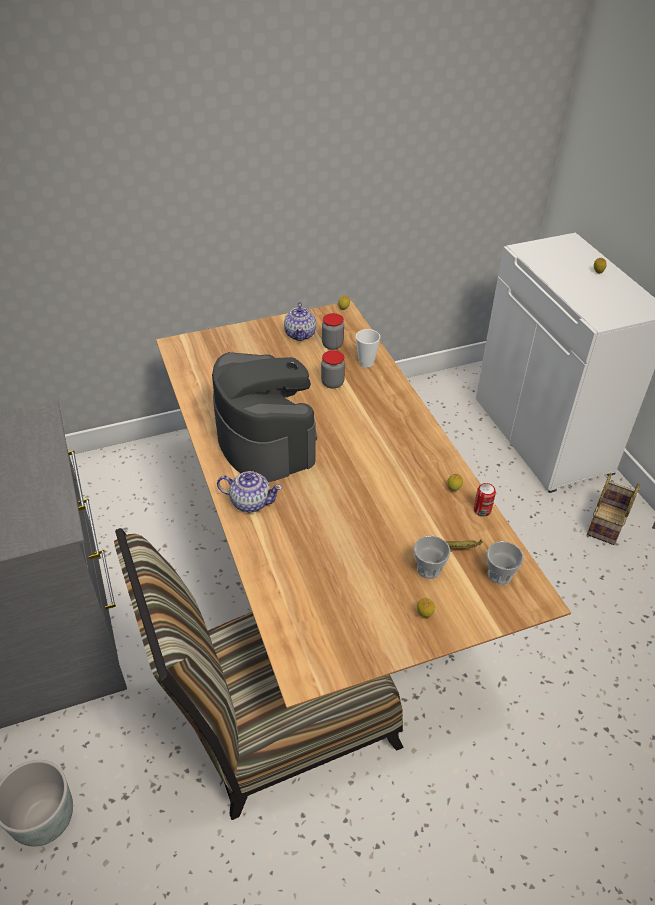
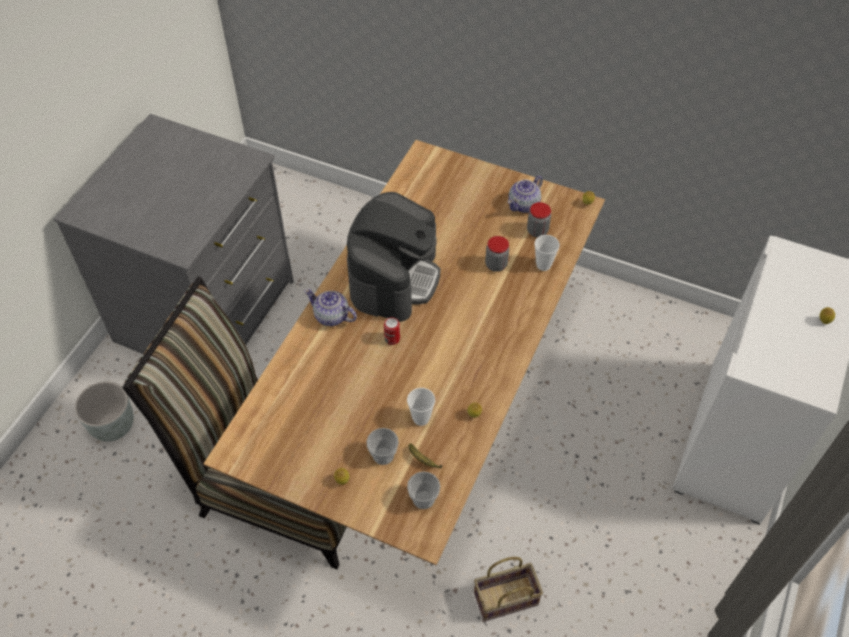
camera: 45 degrees right, 10 degrees up
(250, 502) = (332, 316): teapot -> teapot turned 150 degrees clockwise
(420, 521) = (421, 418): none -> cup
(482, 510) = (473, 446): can -> can (392, 339)
(607, 524) = (691, 558): basket -> basket (505, 600)

